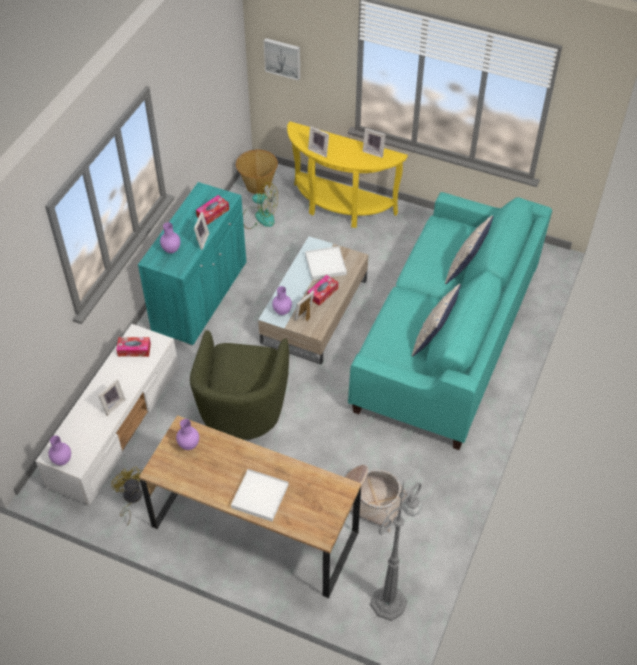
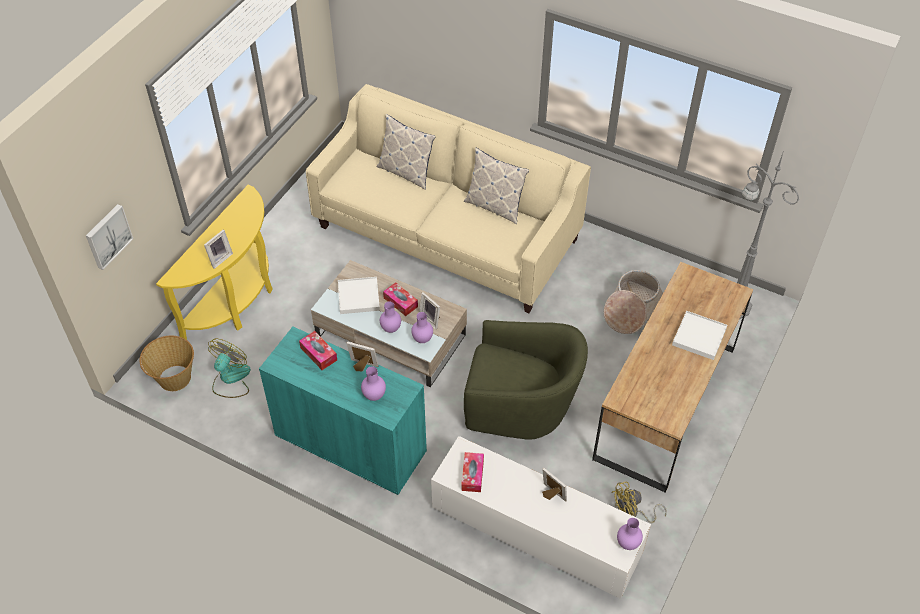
camera: 85 degrees left, 0 degrees up
(189, 445) = (640, 393): purple vase -> purple vase (390, 328)
(374, 152) = (235, 211): picture frame -> none
(445, 341) = (446, 233): turquoise sofa -> beige sofa

